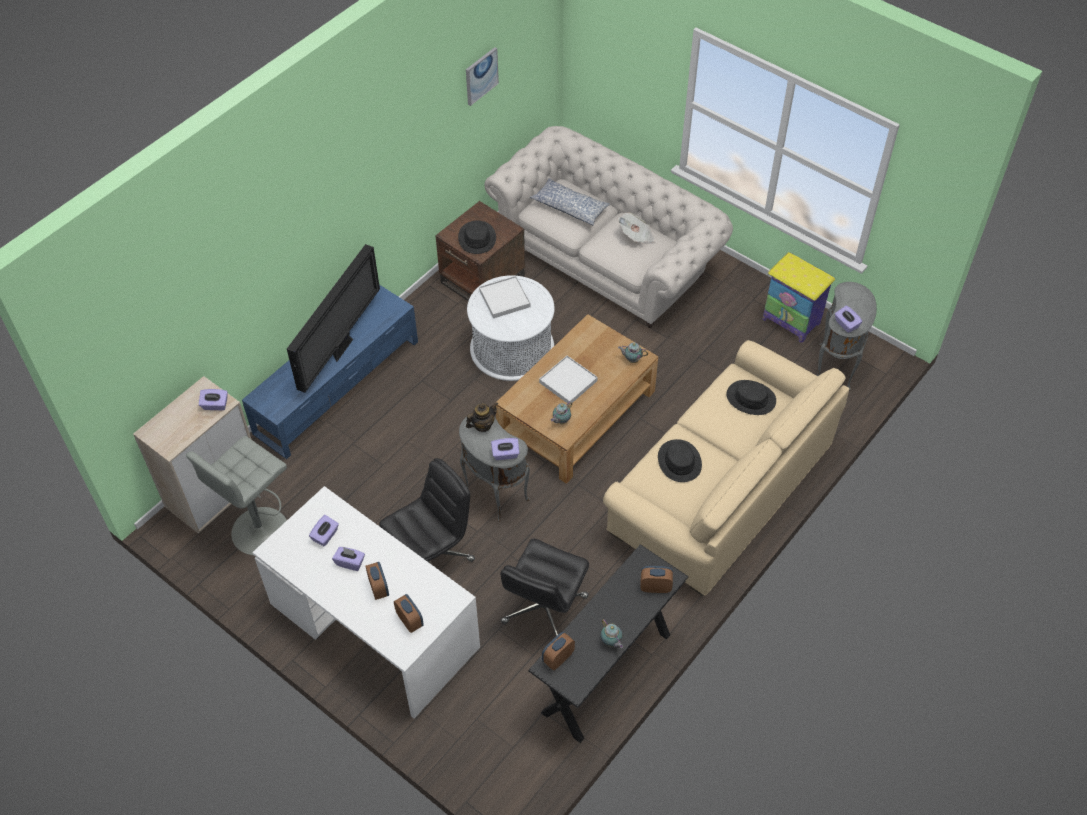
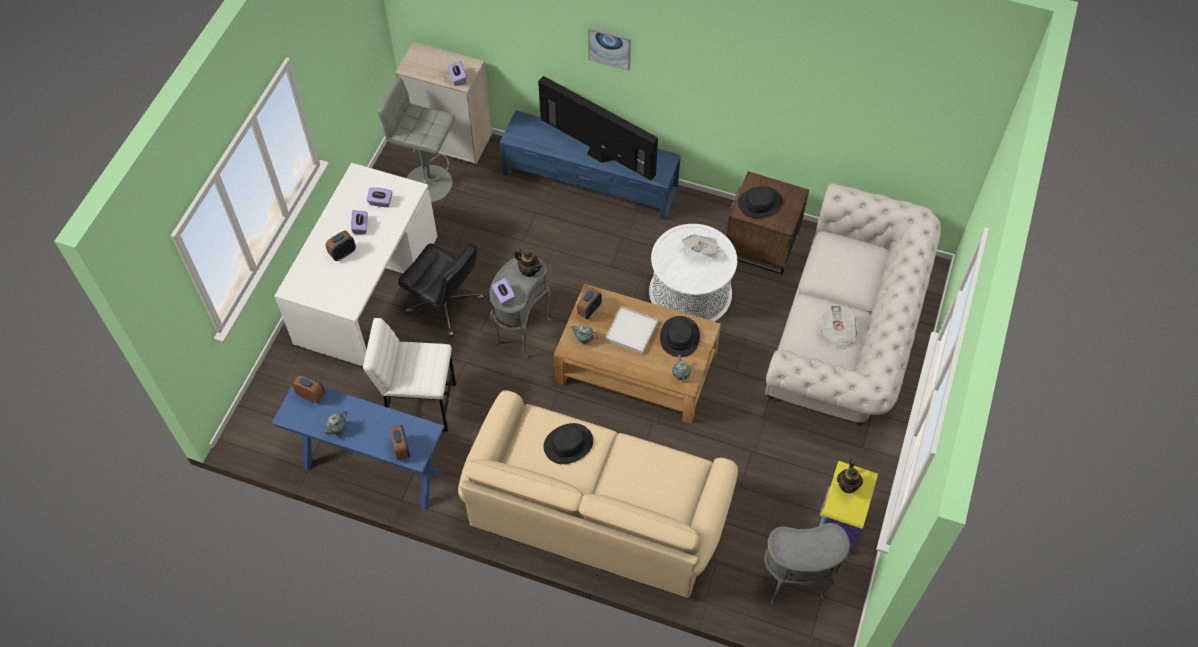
camera: 70 degrees right, 5 degrees up
(342, 347) = (597, 155): television -> television turned 150 degrees counterclockwise
(410, 621) = (319, 284): alarm clock -> alarm clock (589, 310)
(481, 76) = (864, 96): picture -> picture (609, 48)
(504, 298) = (701, 250): white tray -> newspaper
(544, 610) = (419, 404): black office chair -> white stool
(570, 207) = (847, 266): pillow -> none
(606, 673) = (373, 469): black console table -> blue console table
(751, 398) = (669, 487): black hat -> black hat (680, 337)
(793, 273) = (848, 485): none -> teapot
(846, 324) = (782, 543): purple tissue box -> none

